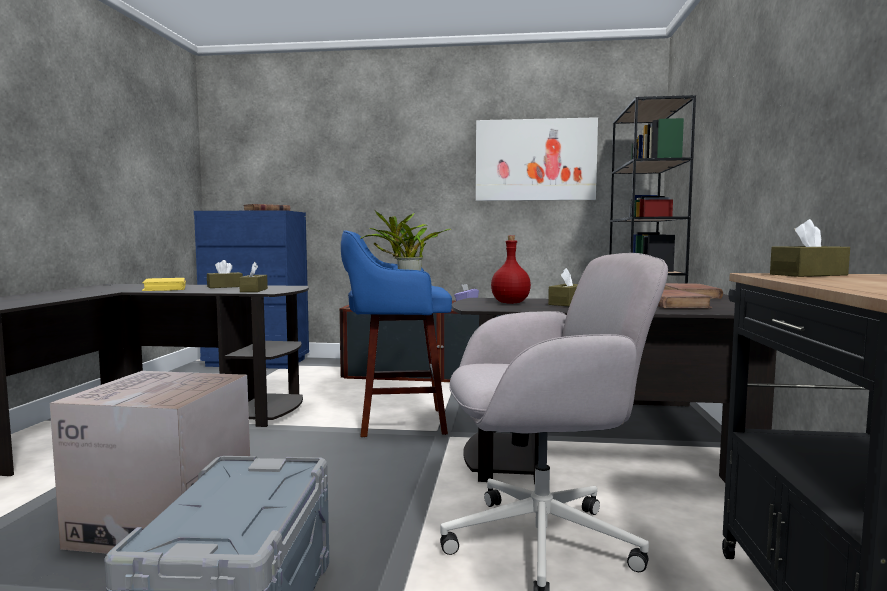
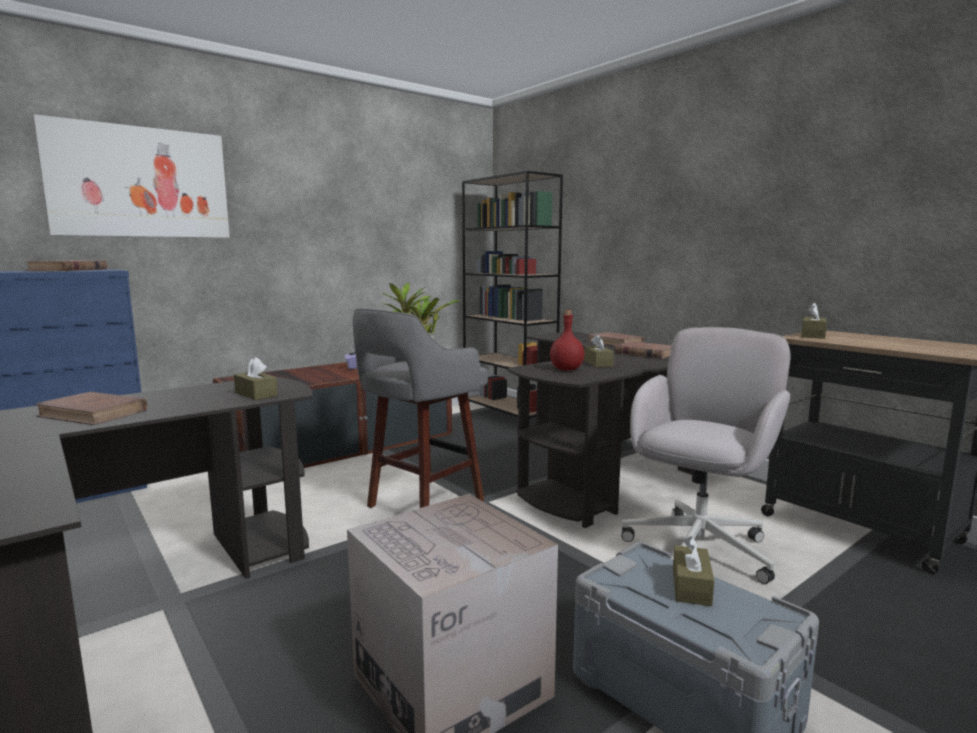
camera: 45 degrees left, 5 degrees up
(165, 288) = (93, 413): yellow book -> brown book
(225, 287) = (174, 395): brown tissue box -> brown tissue box (691, 586)
(398, 422) = (421, 505): blue stool -> grey stool
(535, 160) = (394, 212): picture -> picture (140, 182)

